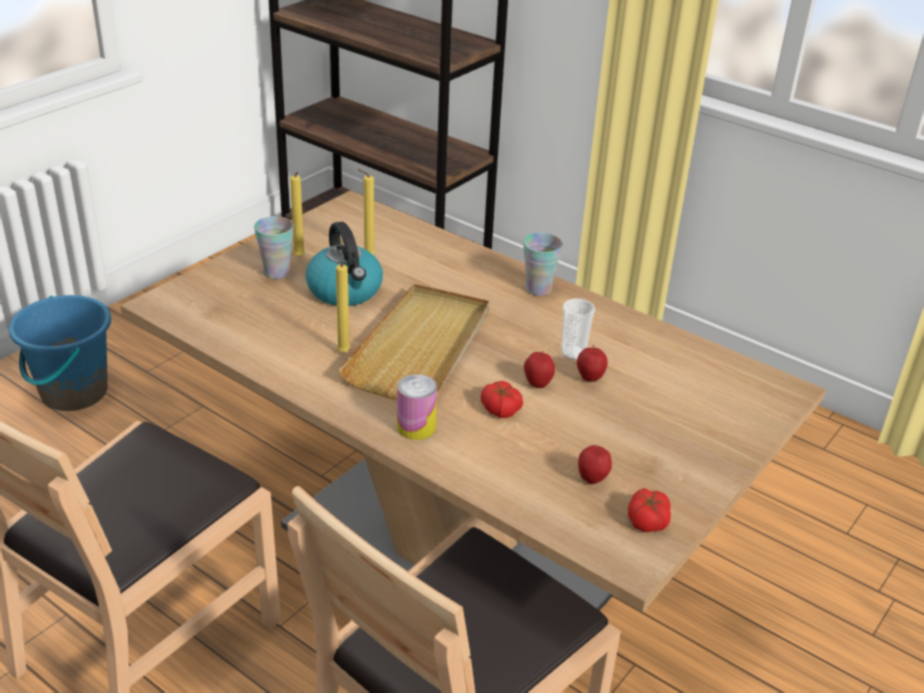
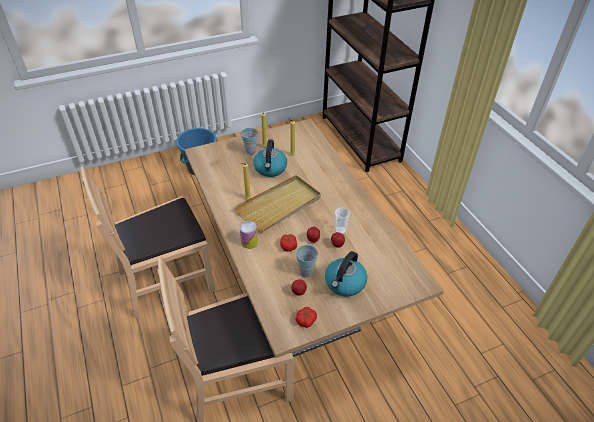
camera: 30 degrees right, 10 degrees up
(538, 289) = (351, 193): cup -> cup (306, 272)
(659, 434) = (345, 283): none -> kettle

